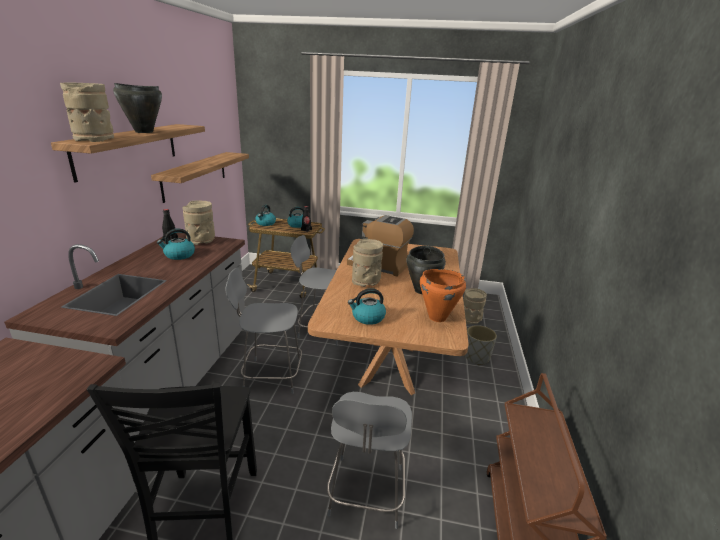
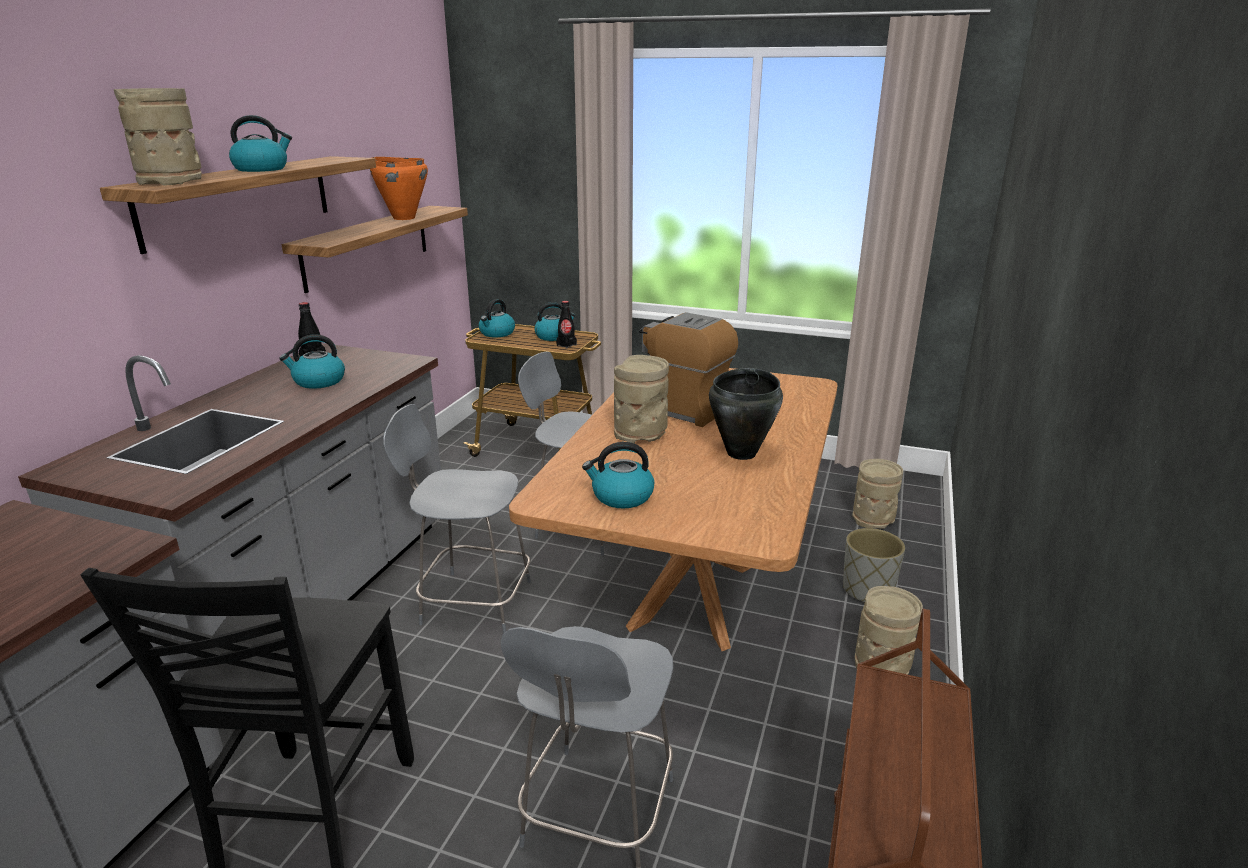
camera: 10 degrees right, 0 degrees up
(143, 132) = (262, 169): black cooking pot -> kettle
(201, 241) = (363, 359): beige vase -> beige vase (882, 666)
(437, 317) = (753, 501): orange cooking pot -> orange cooking pot (404, 218)

